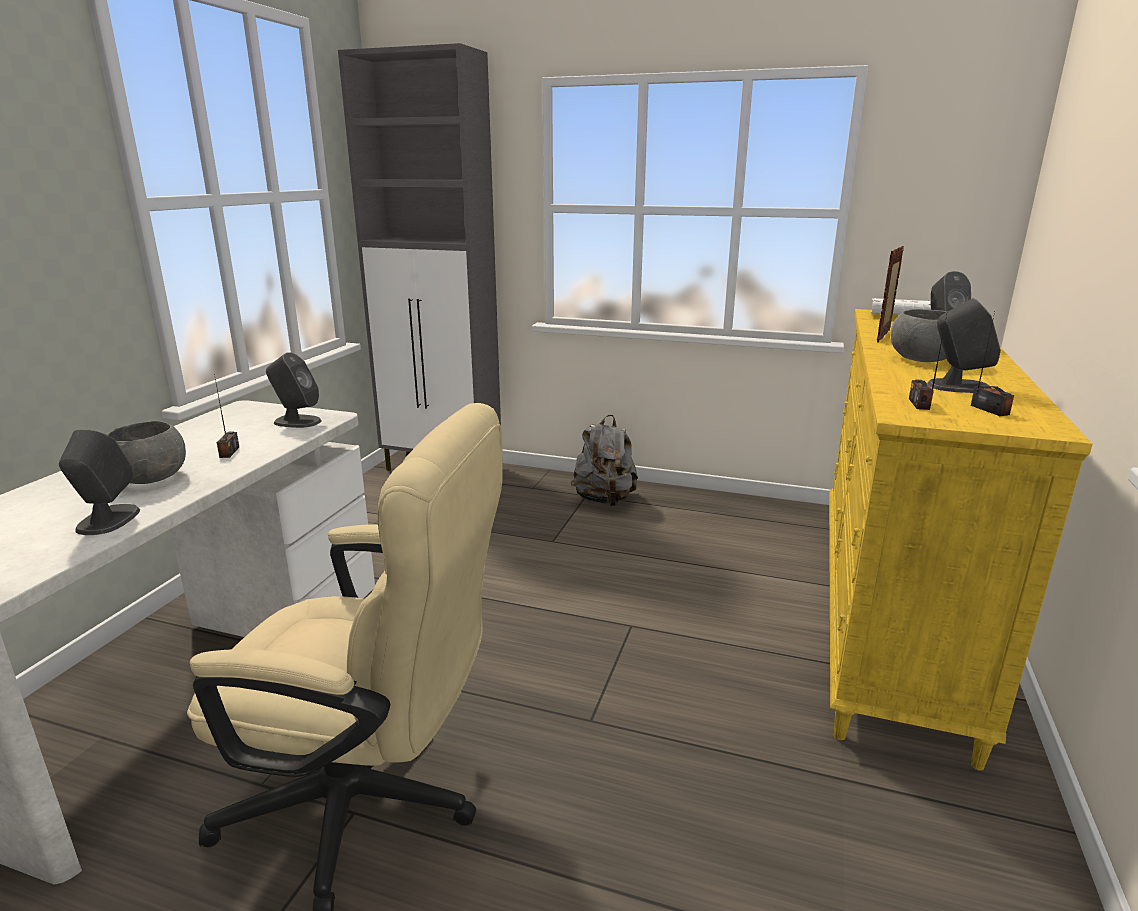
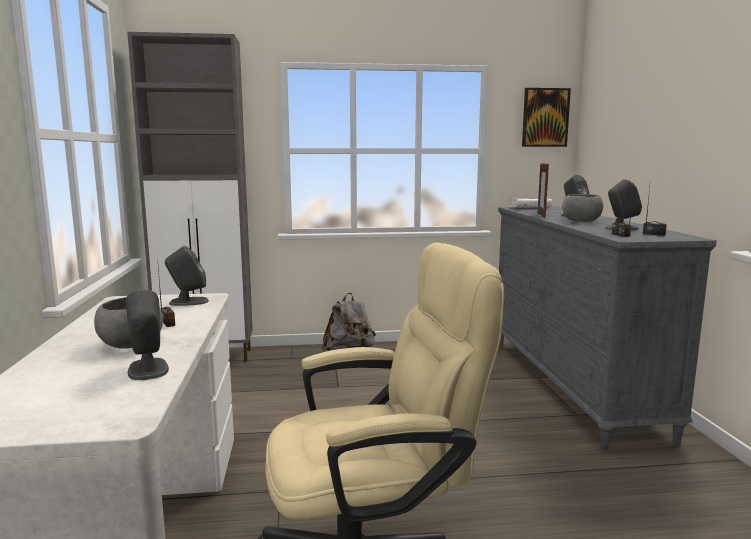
camera: 25 degrees left, 10 degrees down
(887, 613) = (571, 385): yellow dresser -> grey dresser
(970, 156) = (545, 117): none -> picture

